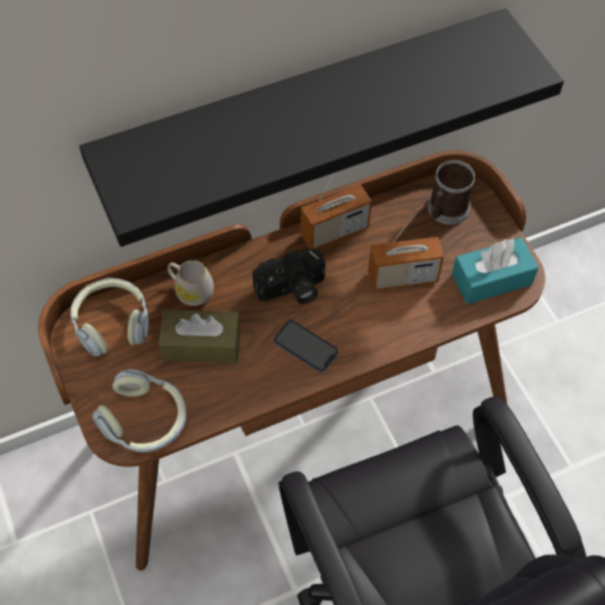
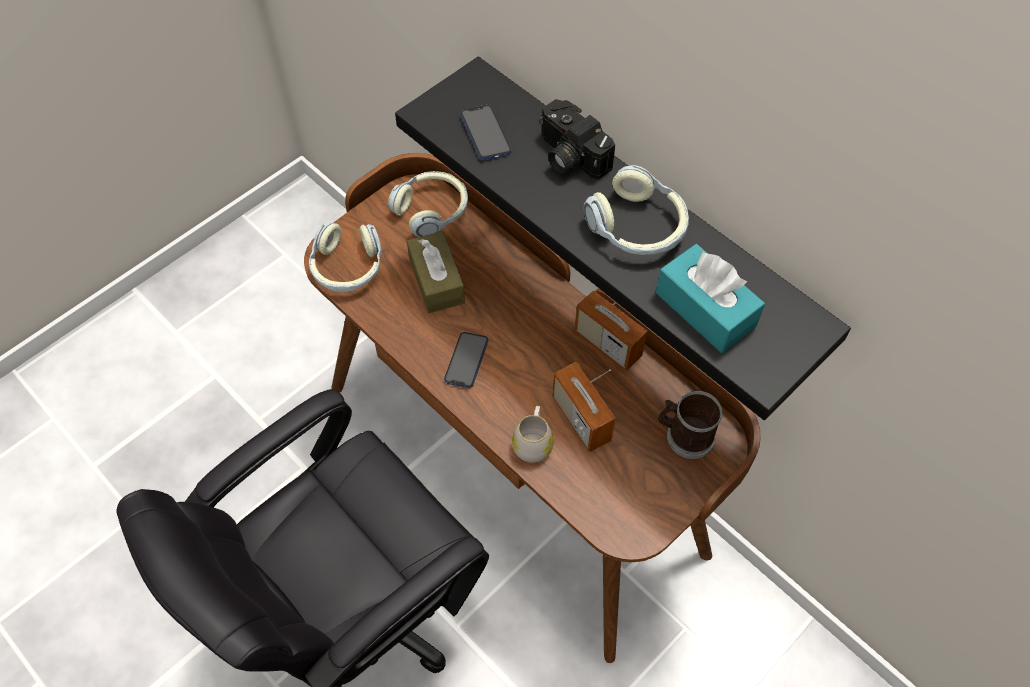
camera: 70 degrees right, 0 degrees up
(188, 169) = (485, 134): none -> phone
(190, 291) = (488, 253): white mug -> white mug (533, 442)
(291, 290) = (523, 330): camera -> camera (568, 156)
(354, 97) = (637, 227): none -> headphones
(491, 279) = (617, 503): turquoise tissue box -> turquoise tissue box (705, 309)

